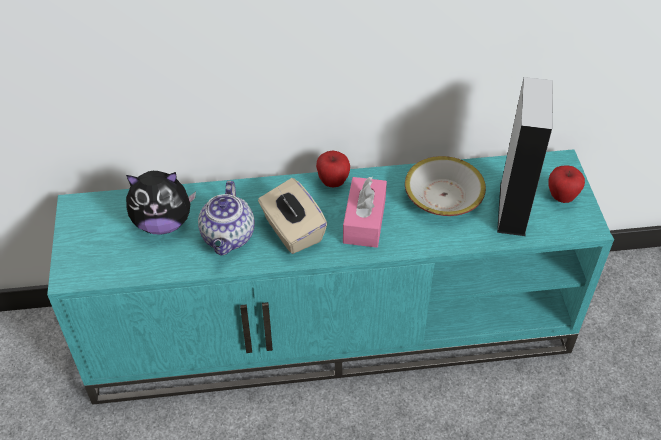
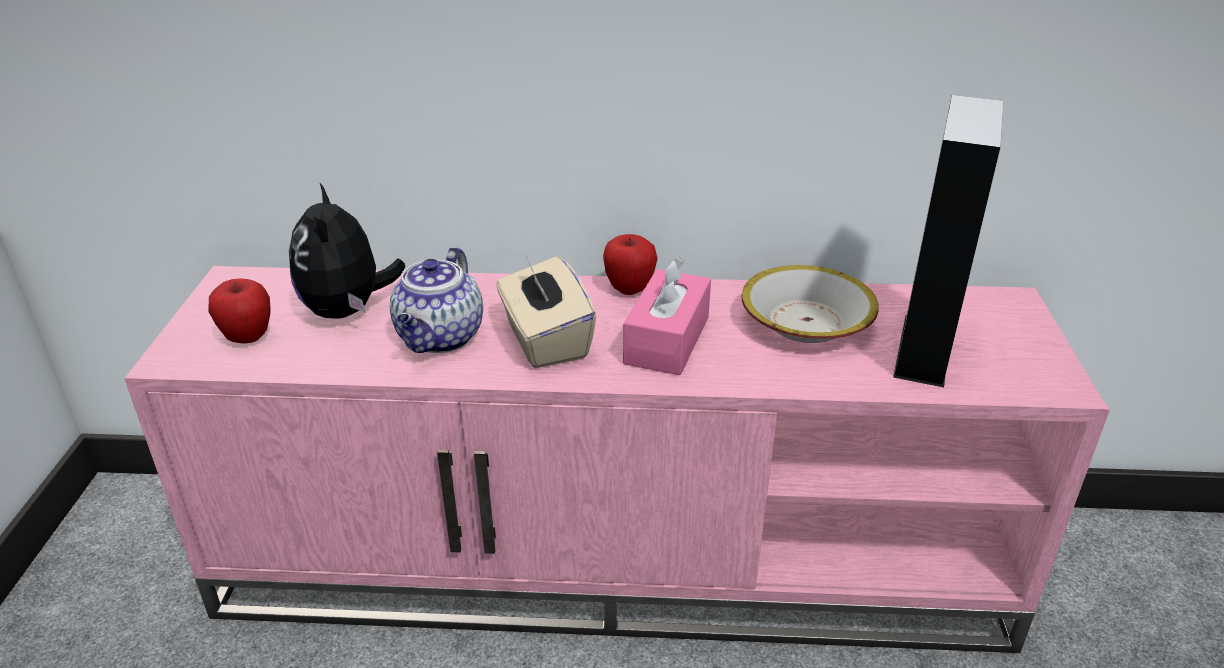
camera: 10 degrees right, 15 degrees down
(163, 223) = (348, 311): plush toy -> plush toy turned 75 degrees clockwise
(332, 329) = (616, 561): turquoise tv stand -> pink tv stand
(561, 197) = (1012, 343): apple -> apple (248, 338)

